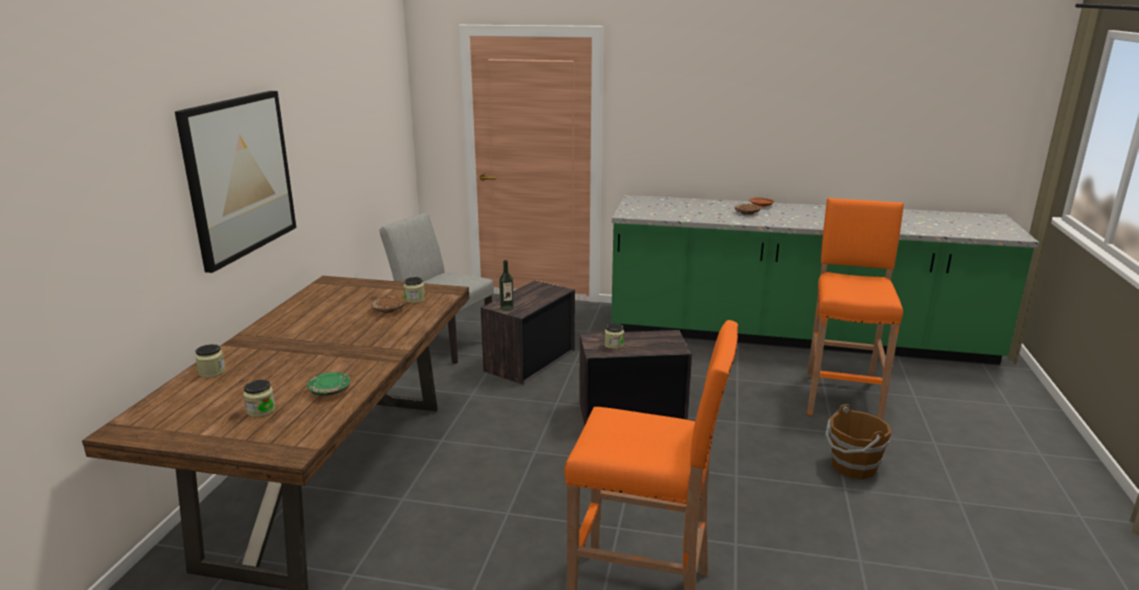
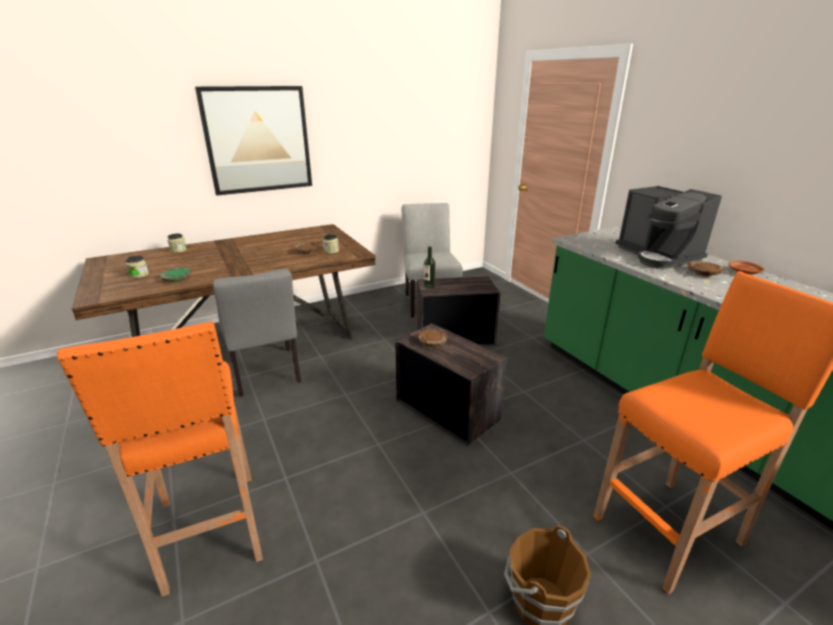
camera: 50 degrees right, 5 degrees up
(422, 486) = (266, 375): none -> grey chair
(614, 345) = (433, 342): jar -> brown plate
(701, 209) = (657, 256): none -> coffee machine

